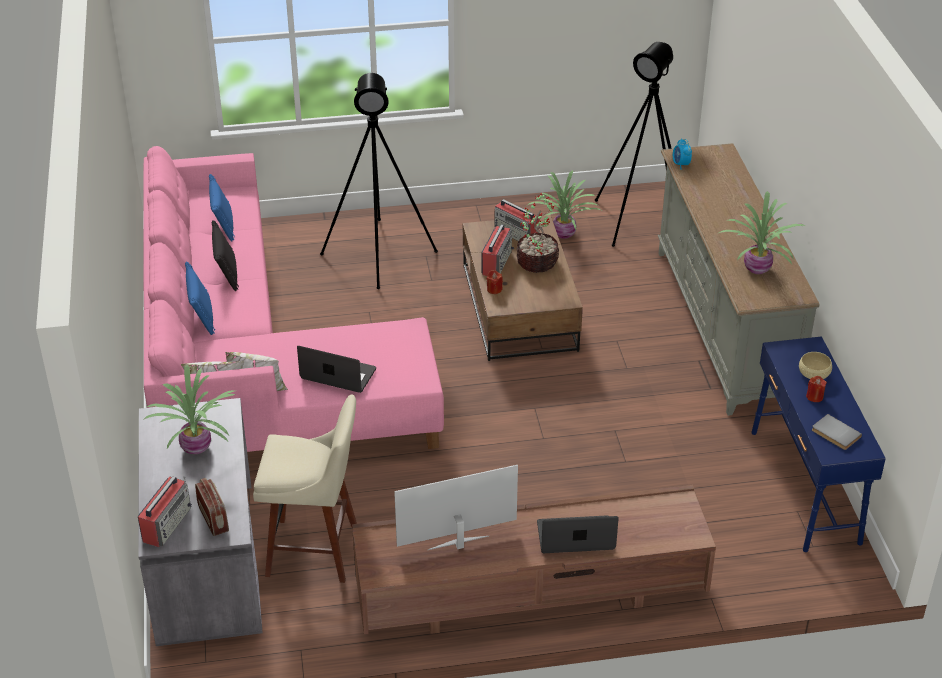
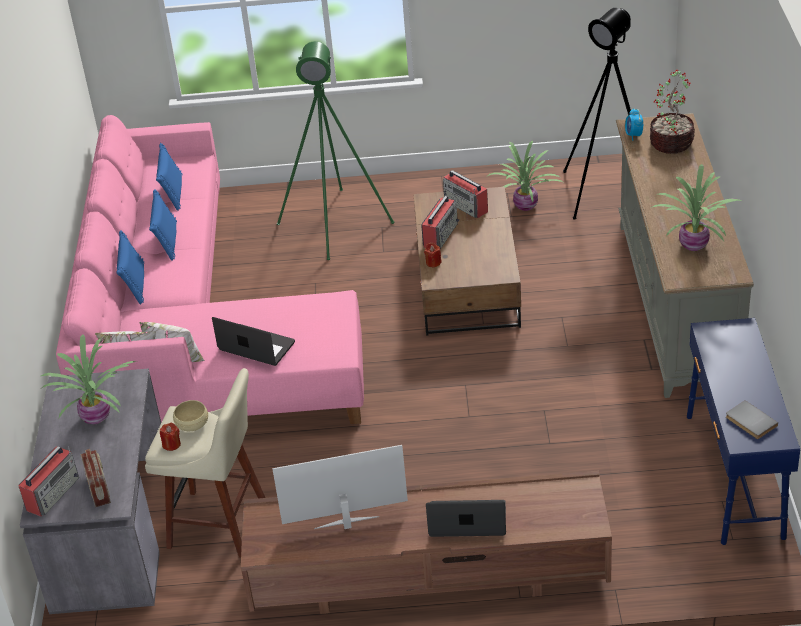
camera: 10 degrees right, 0 degrees up
(226, 272) = (167, 241): black pillow -> blue pillow
(379, 254) = (335, 224): black floor lamp -> green floor lamp
(537, 261) = (482, 234): potted plant -> potted plant (671, 142)
(814, 373) = (739, 356): beige bowl -> beige bowl (192, 423)
(814, 397) = (735, 381): red candle -> red candle (171, 444)

